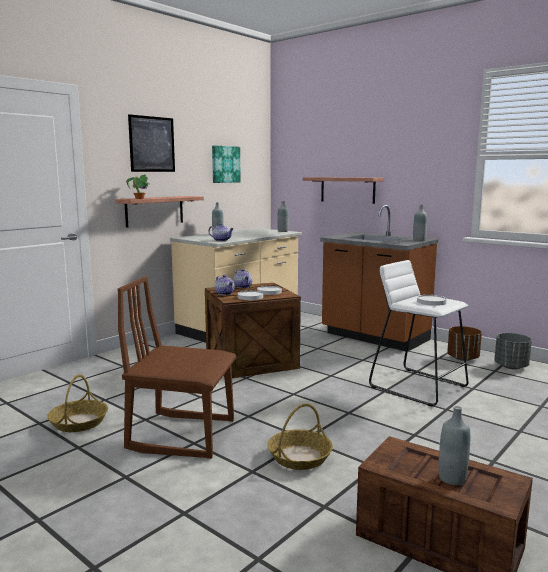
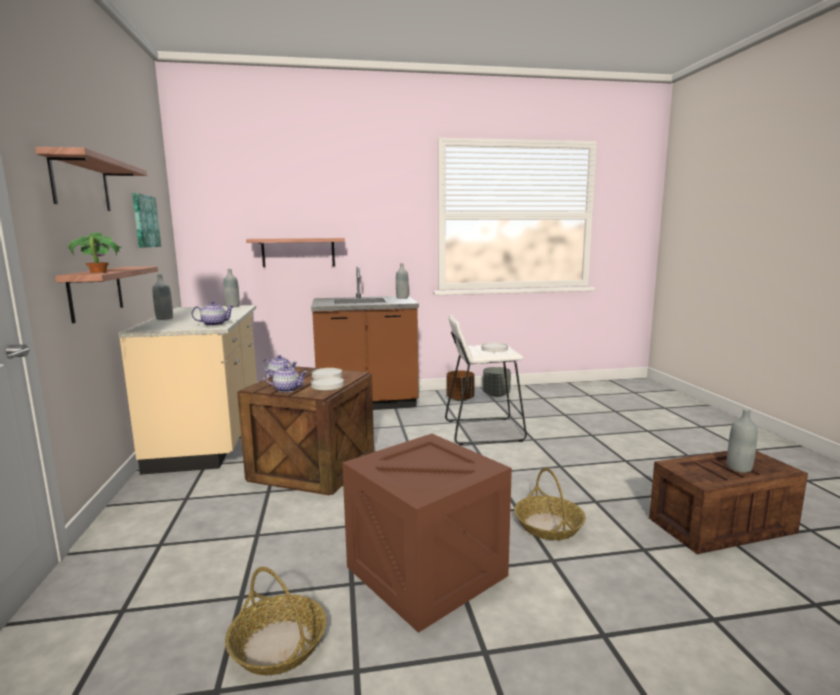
camera: 50 degrees left, 0 degrees up
(152, 144) = (81, 184): picture -> shelf
(182, 434) = (426, 571): brown chair -> crate

